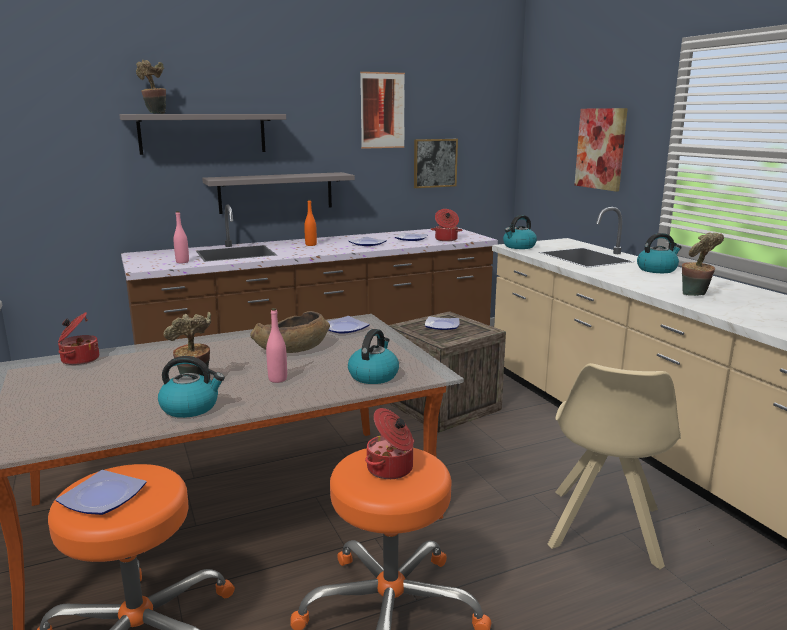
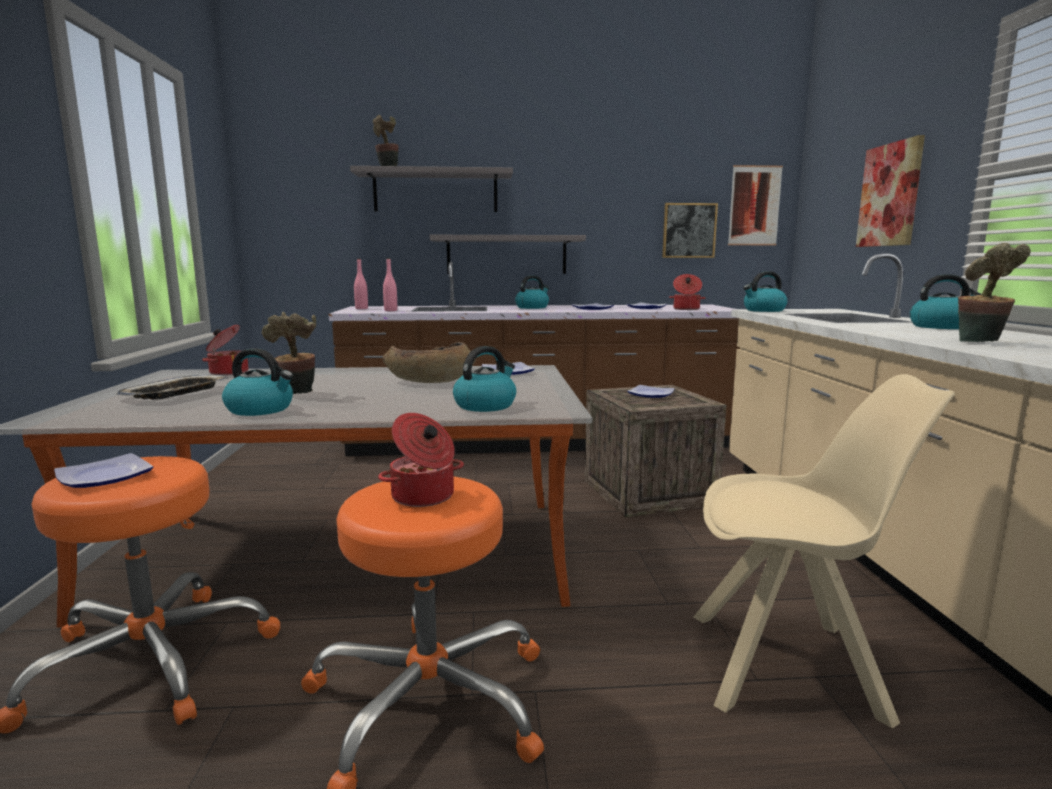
camera: 20 degrees right, 5 degrees down
(74, 398) = (176, 394): none -> tray
(277, 379) = (379, 399): pink bottle -> pink bottle (361, 308)
(311, 245) = (532, 307): orange bottle -> kettle
(382, 110) = (628, 170): picture -> picture (754, 206)
(604, 529) = (790, 666): beige chair -> beige chair turned 120 degrees counterclockwise

